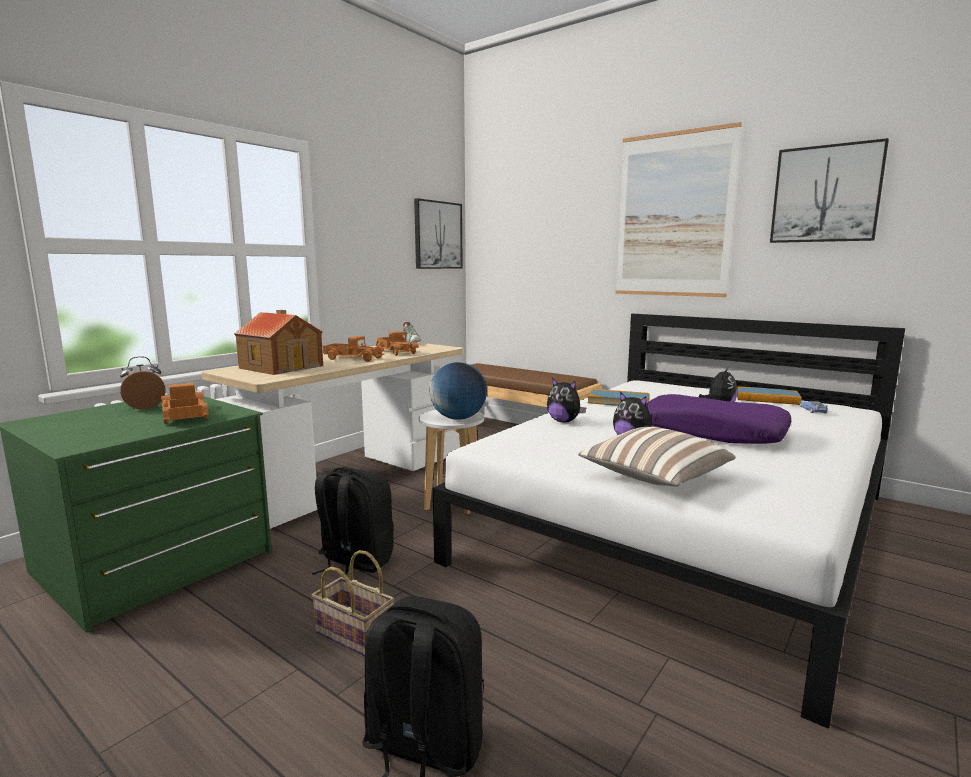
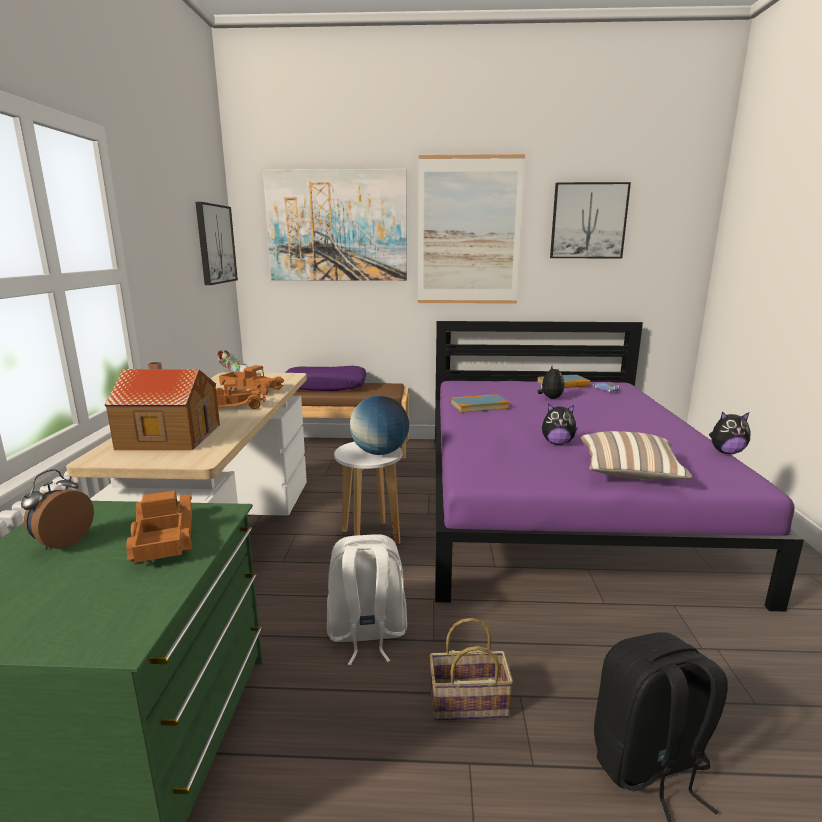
camera: 35 degrees left, 5 degrees up
(183, 416) = (162, 538): toy truck -> toy truck turned 45 degrees clockwise
(354, 562) = (366, 634): black backpack -> white backpack
(546, 217) = (337, 226): none -> picture
(564, 421) = (479, 435): plush toy -> plush toy (726, 452)
(684, 526) = (558, 500): white bed -> purple bed
(713, 432) = (588, 422): purple pillow -> purple pillow (325, 386)

